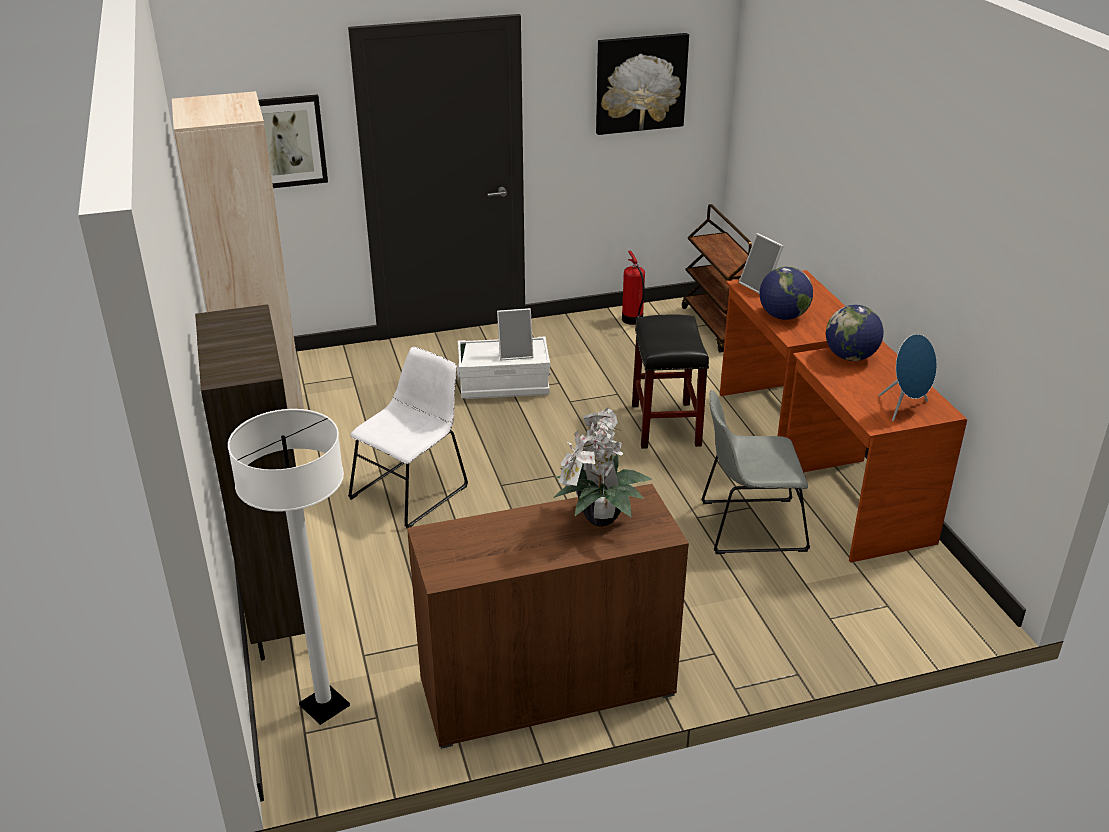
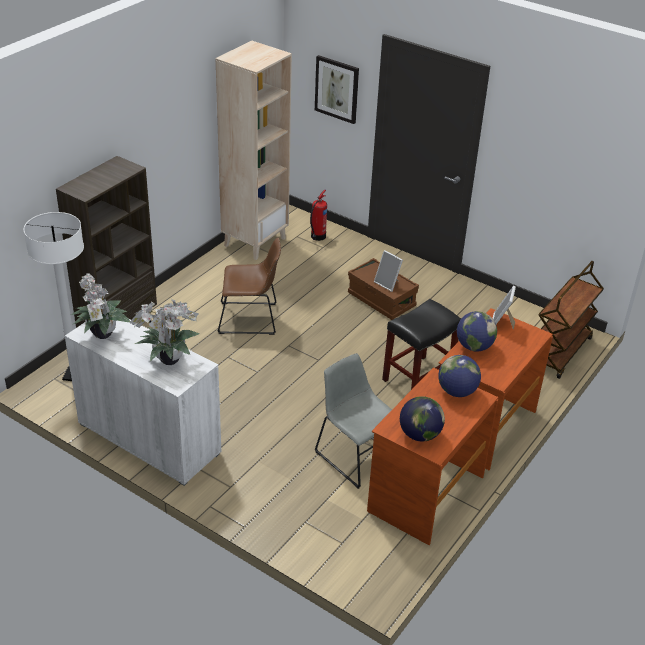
camera: 50 degrees right, 5 degrees up
(413, 490) = (251, 318): white chair -> brown chair
(473, 557) = (102, 336): none -> potted plant
(504, 384) = (381, 300): white storage box -> brown storage box
(547, 687) = (149, 438): brown cabinet -> white cabinet
(632, 320) = (516, 313): fire extinguisher -> fire extinguisher (317, 237)
(640, 83) = (567, 148): picture -> none
(905, 408) = (420, 434): blue speaker -> globe

